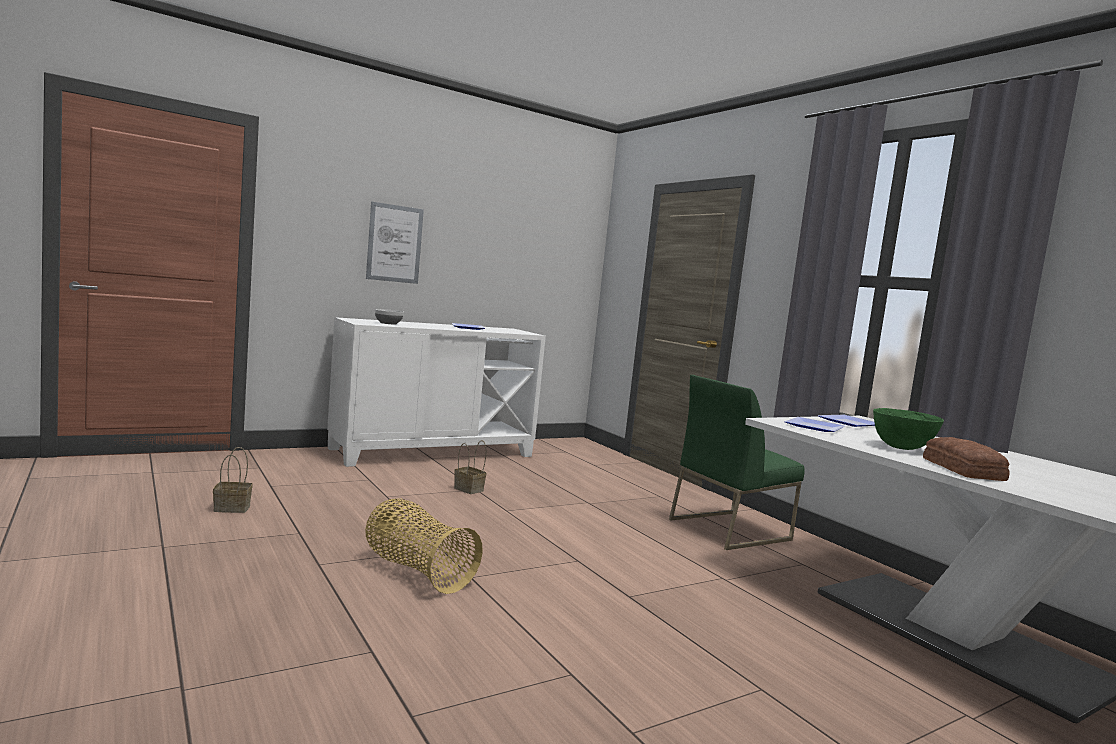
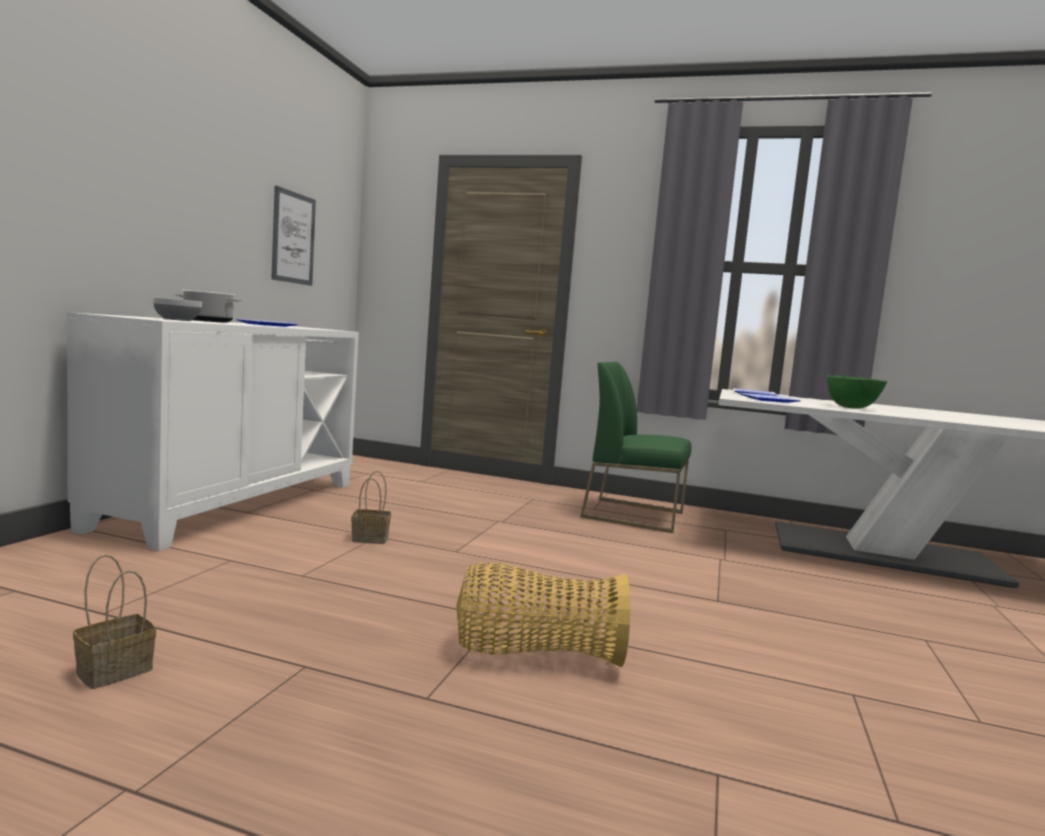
camera: 40 degrees left, 0 degrees up
(394, 243) = (144, 195): picture -> picture (293, 238)
(423, 324) = (207, 321): none -> cooking pot
(729, 529) = (634, 515): green chair -> green chair turned 90 degrees clockwise
(962, 470) = (928, 417): bread -> none

